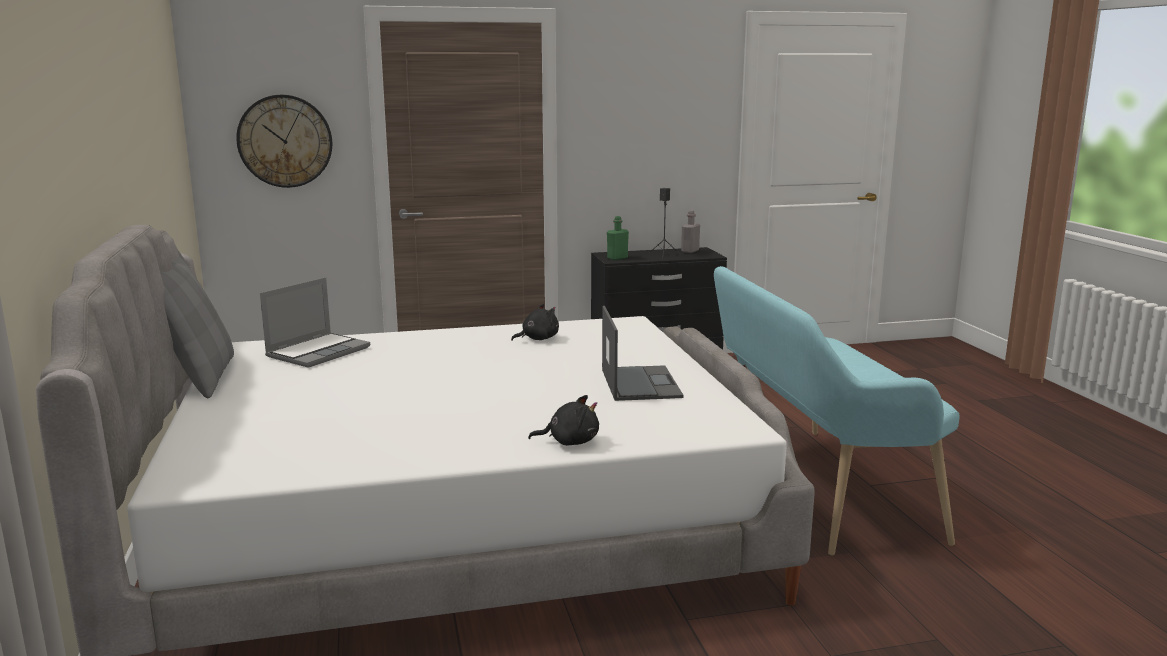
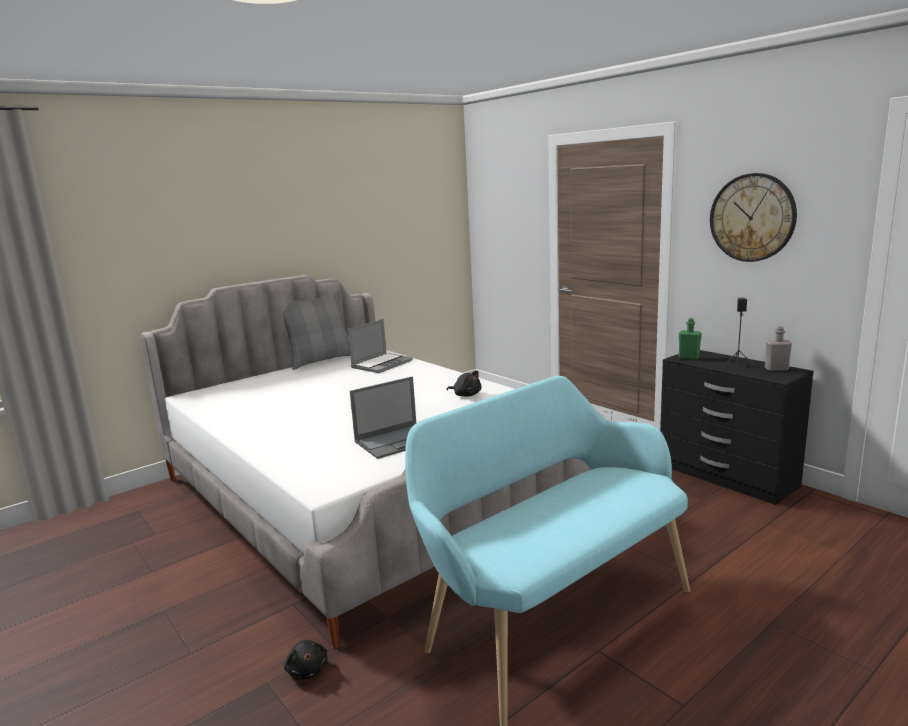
camera: 65 degrees right, 0 degrees up
(285, 141) = (508, 231): wall clock -> wall clock (752, 217)
(318, 352) = (382, 364): laptop -> laptop turned 60 degrees counterclockwise
(570, 442) = (271, 448): black plush toy -> black plush toy (307, 670)

